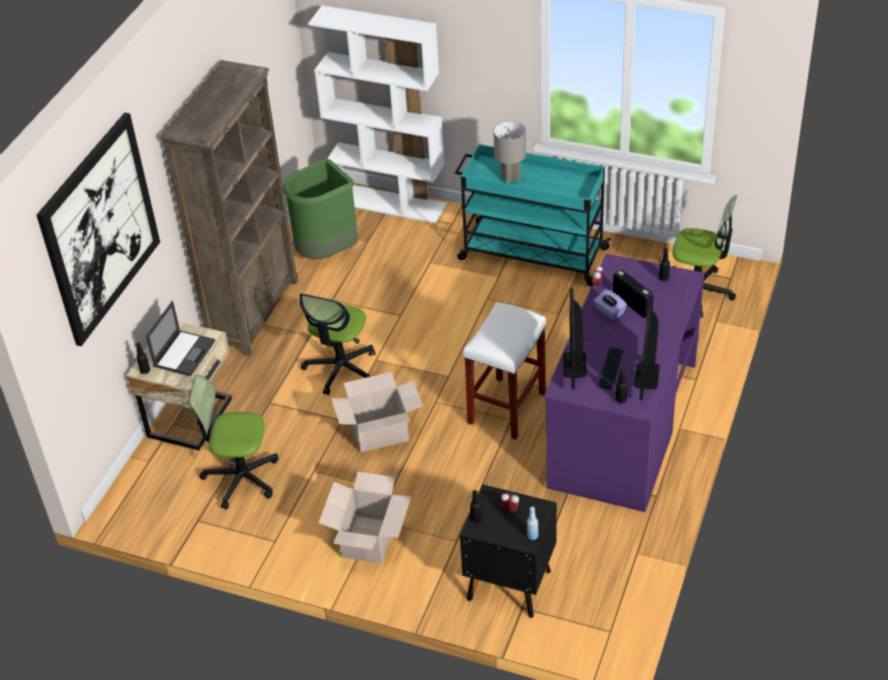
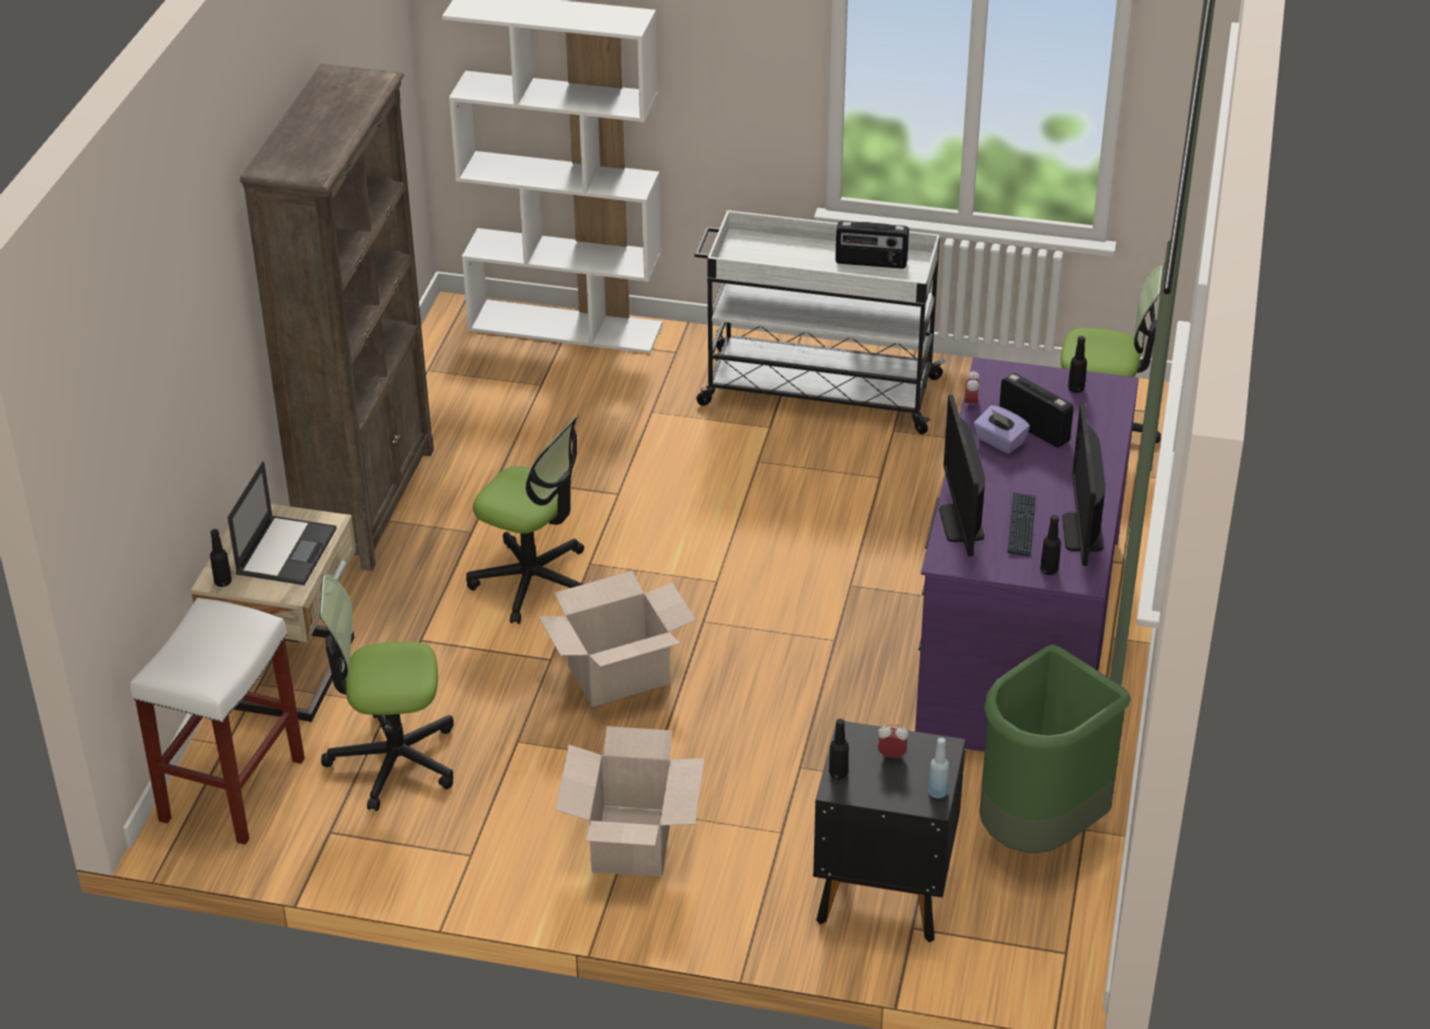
camera: 10 degrees left, 5 degrees down
(100, 228) = (158, 324): picture -> none
(327, 252) = (475, 405): green trash can -> green trash can (1039, 832)
(341, 369) = (533, 581): office chair -> office chair turned 75 degrees counterclockwise
(506, 407) = (823, 622): white stool -> white stool (232, 788)
(510, 178) = (786, 261): grey table lamp -> none
(531, 254) = (817, 391): turquoise cart -> white cart
(561, 182) = (871, 263): none -> radio

